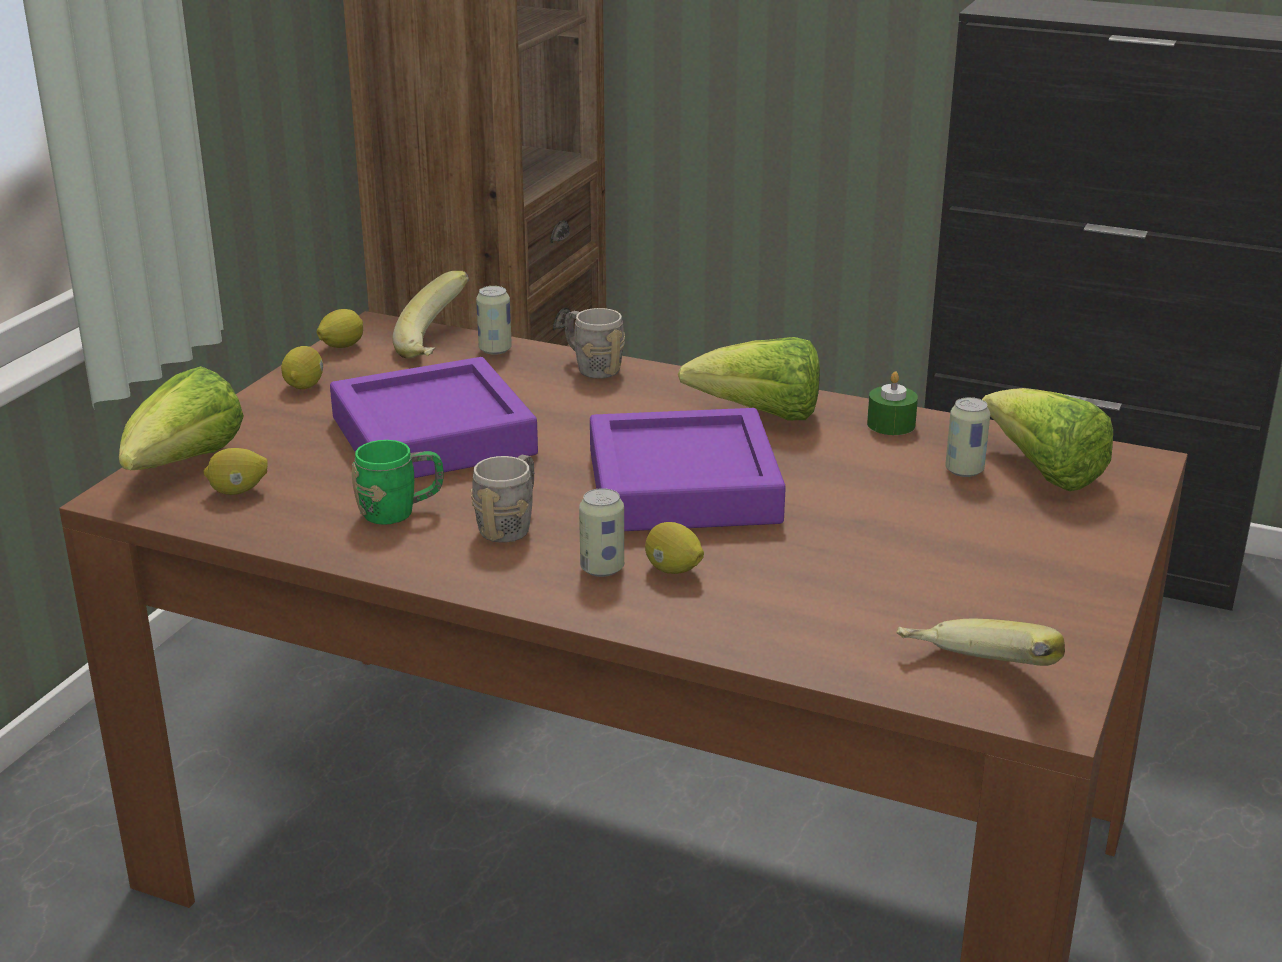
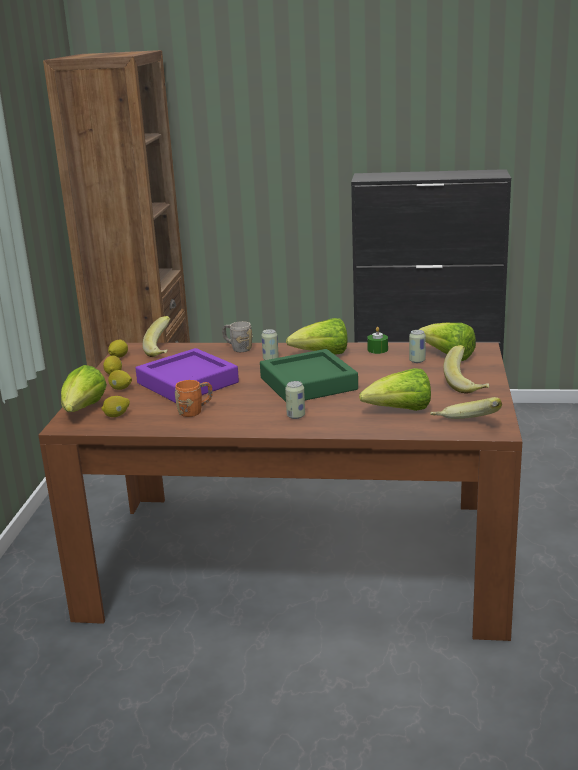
camera: 15 degrees left, 5 degrees down
(400, 512) = (195, 411): green mug -> orange mug
(495, 349) = (189, 348): can -> can (270, 359)
(510, 525) = (246, 408): grey mug -> none
(673, 570) = (325, 412): lemon -> lemon (120, 389)
(683, 486) = (308, 383): purple tray -> green tray
(844, 603) = (400, 411): none -> lettuce
(1047, 561) = (468, 385): none -> banana

